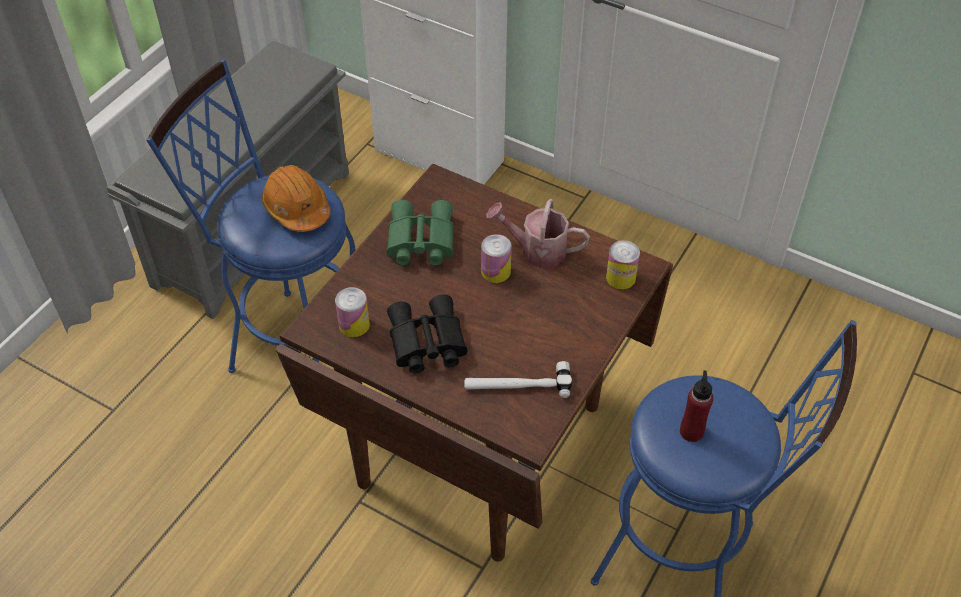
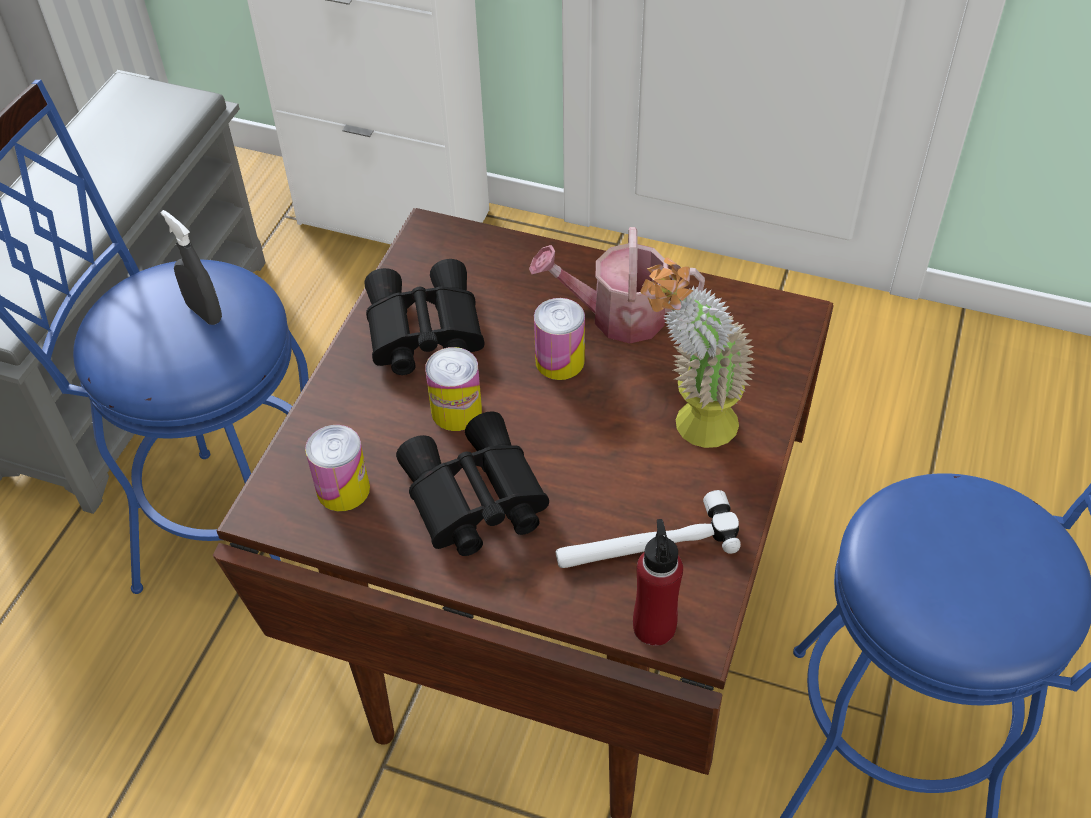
camera: 10 degrees left, 0 degrees up
(297, 208) = (204, 313): orange hard hat -> grey spray bottle
(419, 241) = (422, 332): green binoculars -> black binoculars
(562, 323) = (690, 427): none -> potted plant
(620, 277) = (762, 338): can -> can (456, 411)
(691, 431) = (946, 571): red bottle -> red bottle (654, 626)

